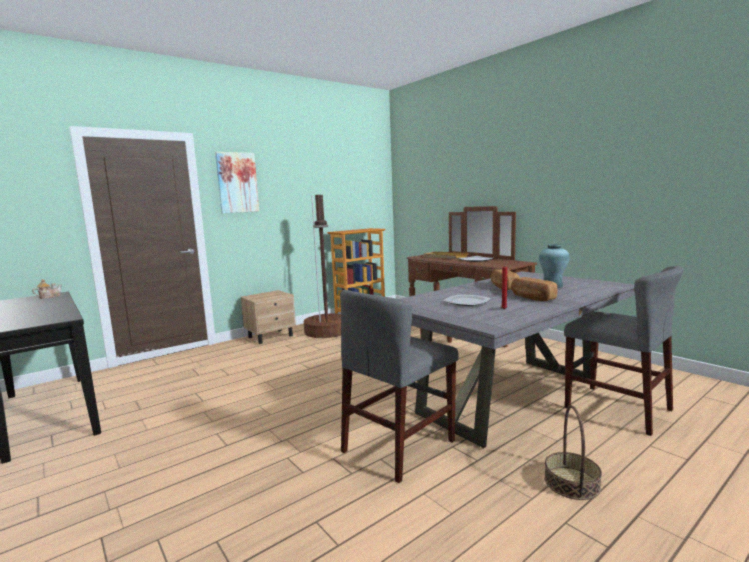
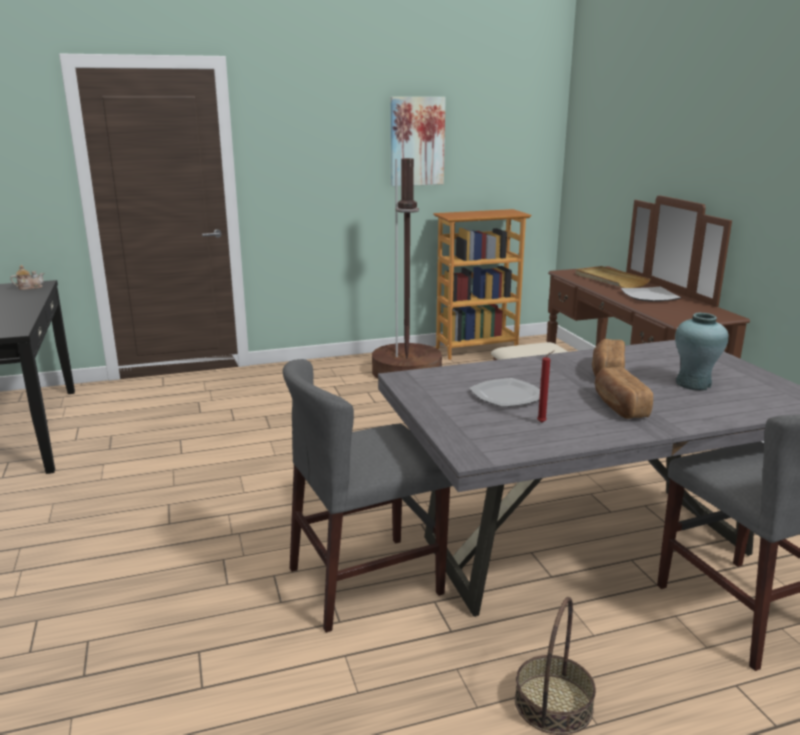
camera: 20 degrees right, 10 degrees up
(237, 182) = (290, 132): picture -> picture (417, 141)
(271, 336) = (325, 367): beige nightstand -> none

